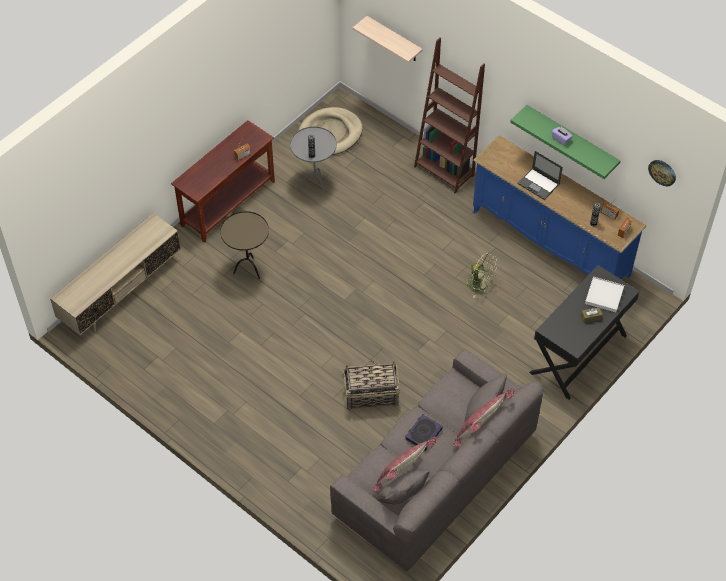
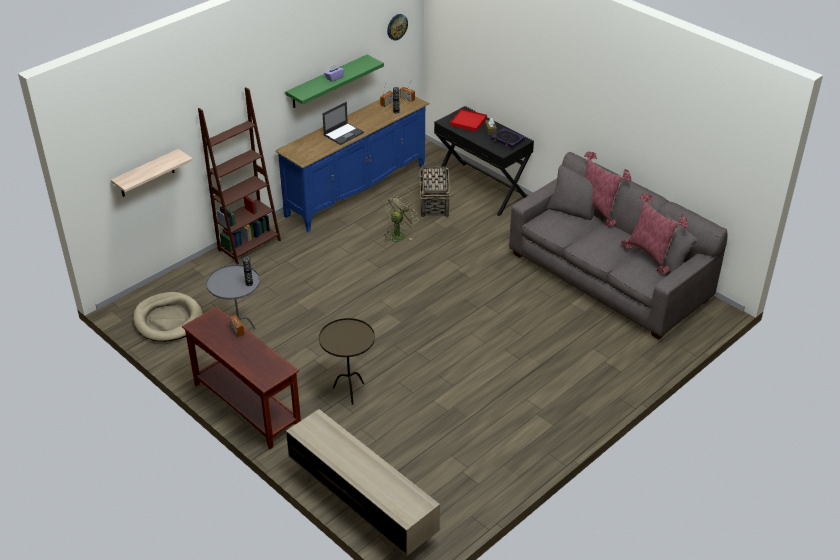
camera: 85 degrees left, 15 degrees down
(370, 395) = (520, 310): basket -> basket (434, 204)
(423, 434) = (600, 242): book -> book (507, 141)
(604, 295) = (468, 122): white tray -> red tray

